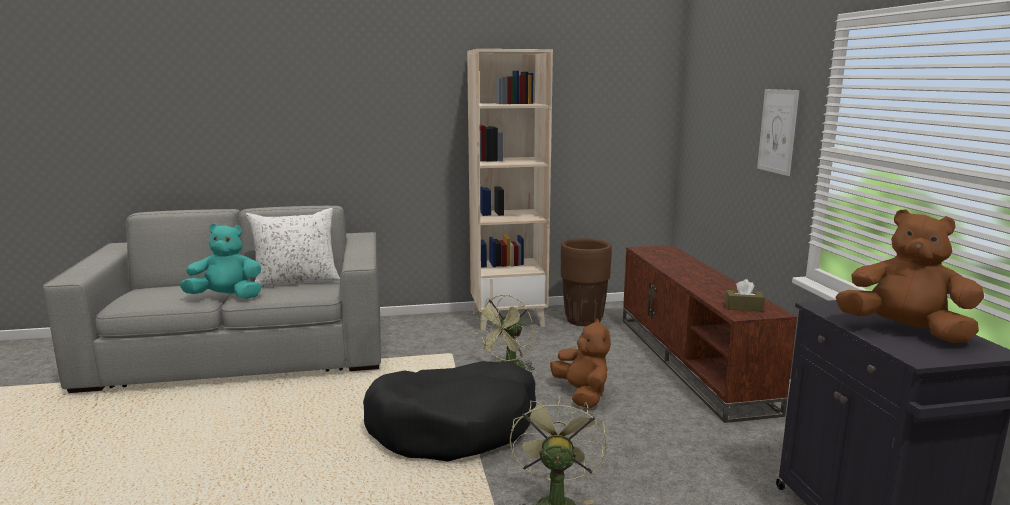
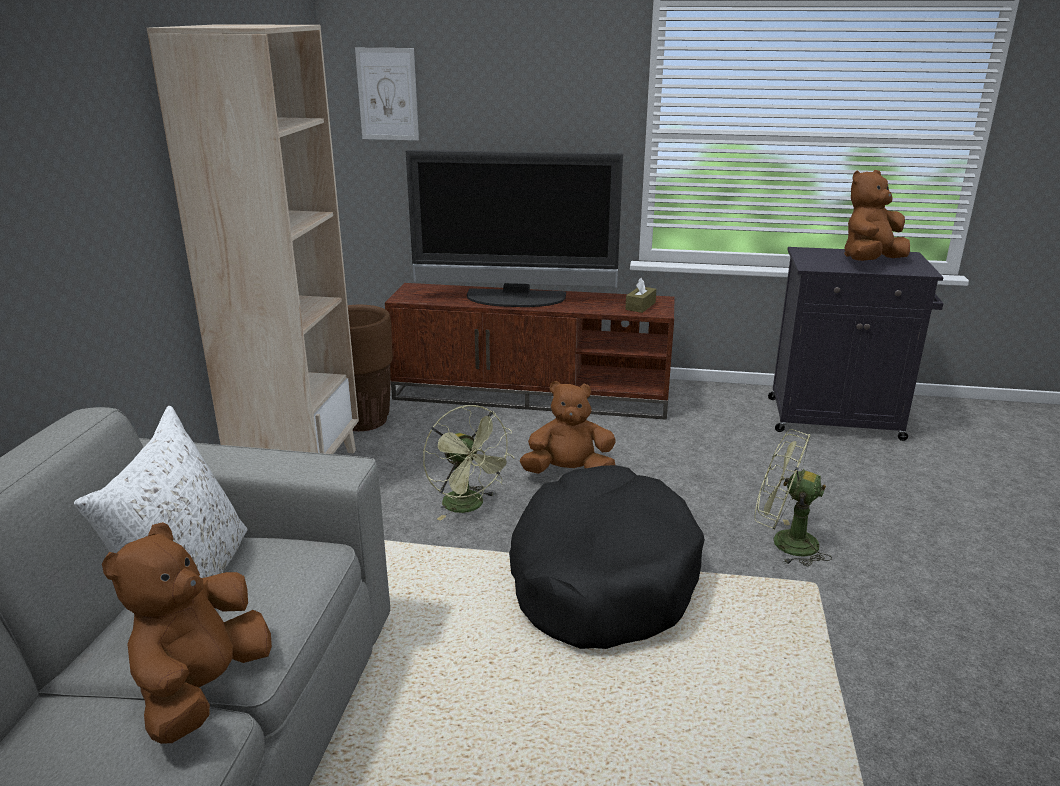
camera: 70 degrees left, 10 degrees up
(227, 297) = (202, 689): turquoise plush toy -> brown plush toy
(689, 272) = (515, 299): none -> television
(777, 131) = (567, 118): picture -> picture (387, 94)

